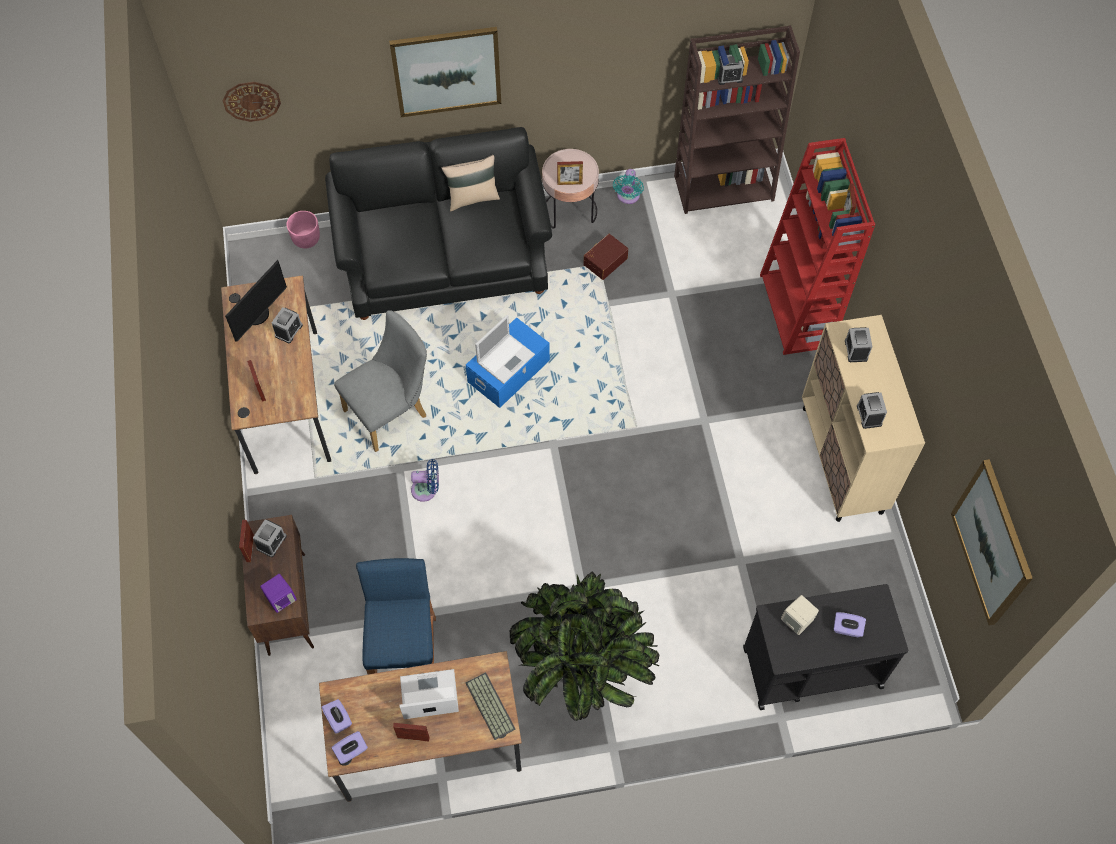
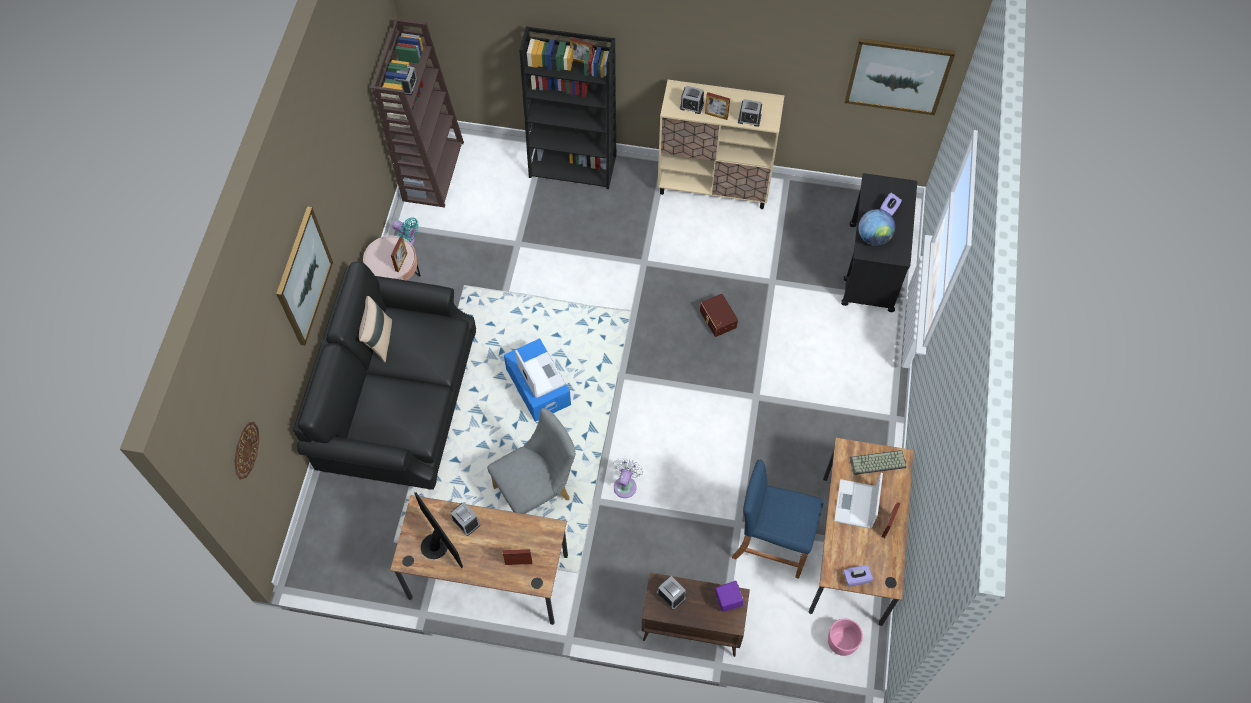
camera: 70 degrees left, 0 degrees up
(250, 548) = (670, 615): picture frame -> picture frame (716, 115)
(306, 239) = (318, 513): pink planter -> pink planter (841, 642)
(351, 751) = (886, 575): purple tissue box -> none
(391, 411) = (537, 491): grey chair -> grey chair turned 75 degrees clockwise
(427, 490) = (626, 485): blue fan -> white fan
(582, 683) = (836, 422): potted plant -> none
(604, 261) = (462, 280): brown storage box -> brown storage box (717, 319)
(797, 311) = (573, 165): red bookcase -> black bookcase
(797, 621) = (873, 237): beige speaker -> globe

